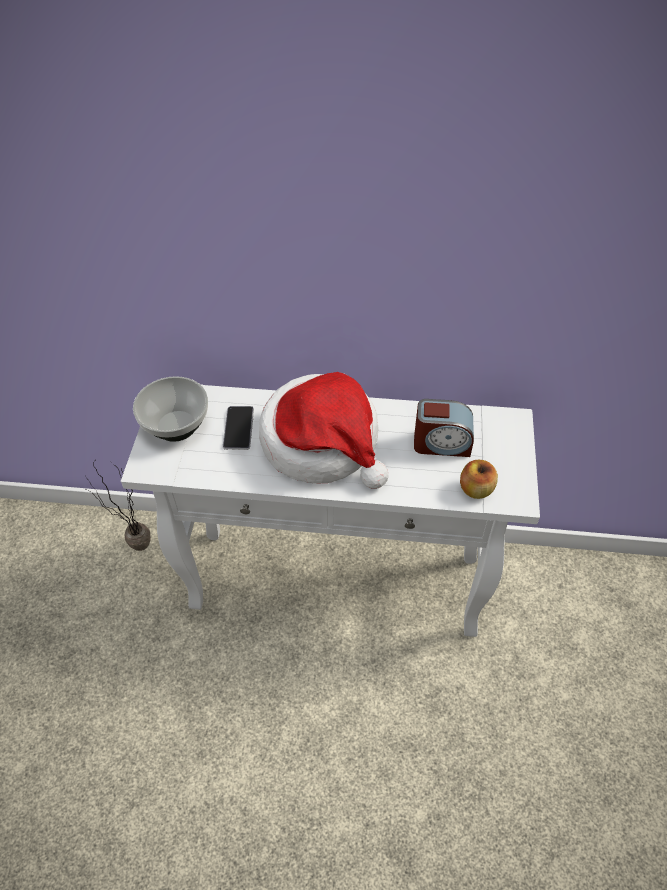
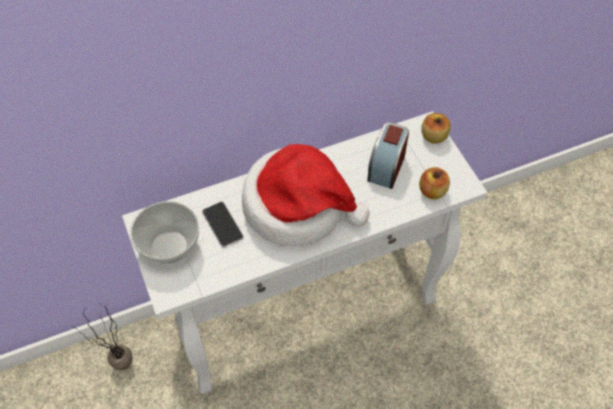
camera: 30 degrees left, 5 degrees up
(441, 443) = (386, 167): alarm clock -> alarm clock turned 135 degrees clockwise
(515, 435) = (433, 136): none -> apple

